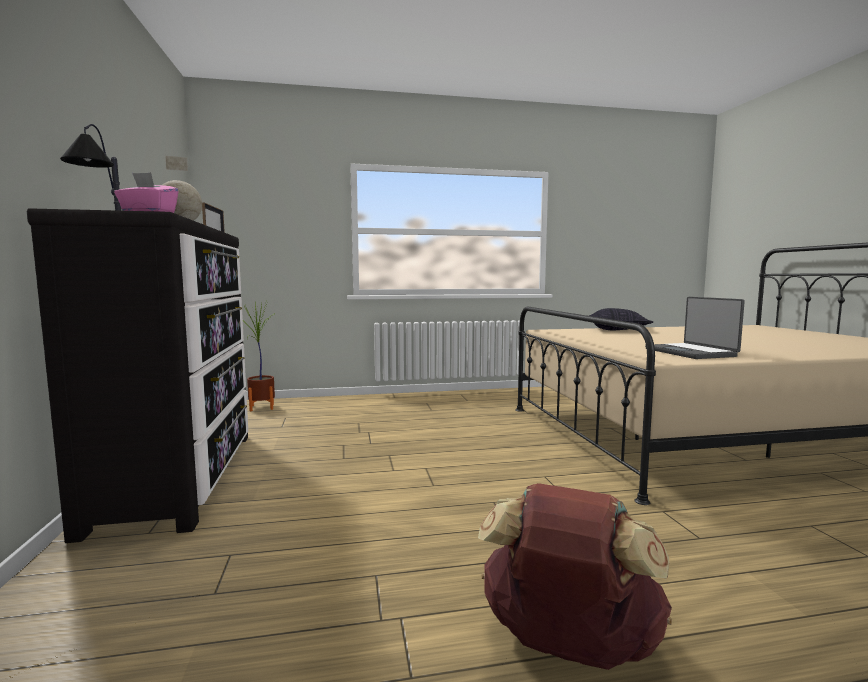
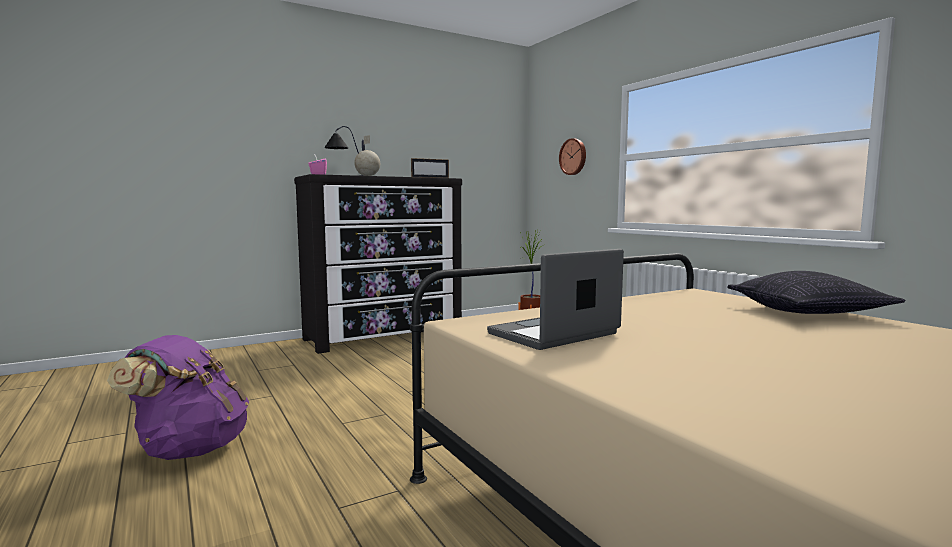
camera: 70 degrees right, 0 degrees up
(284, 222) = (573, 157): none -> wall clock
(567, 647) = (189, 449): brown backpack -> purple backpack

